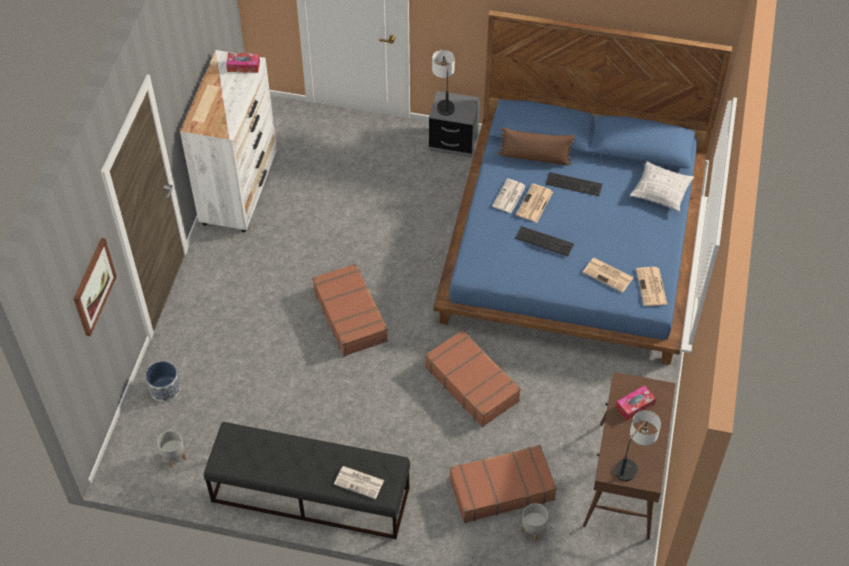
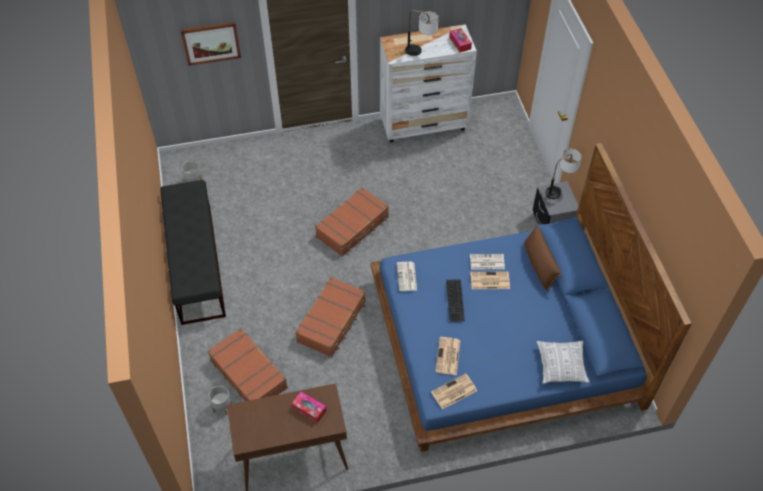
camera: 65 degrees right, 0 degrees up
(165, 389) = (242, 156): planter -> none
(360, 482) = (186, 270): newspaper -> newspaper (407, 277)
(574, 183) = (529, 301): keyboard -> none
(633, 462) = (254, 425): table lamp -> table lamp (421, 52)

